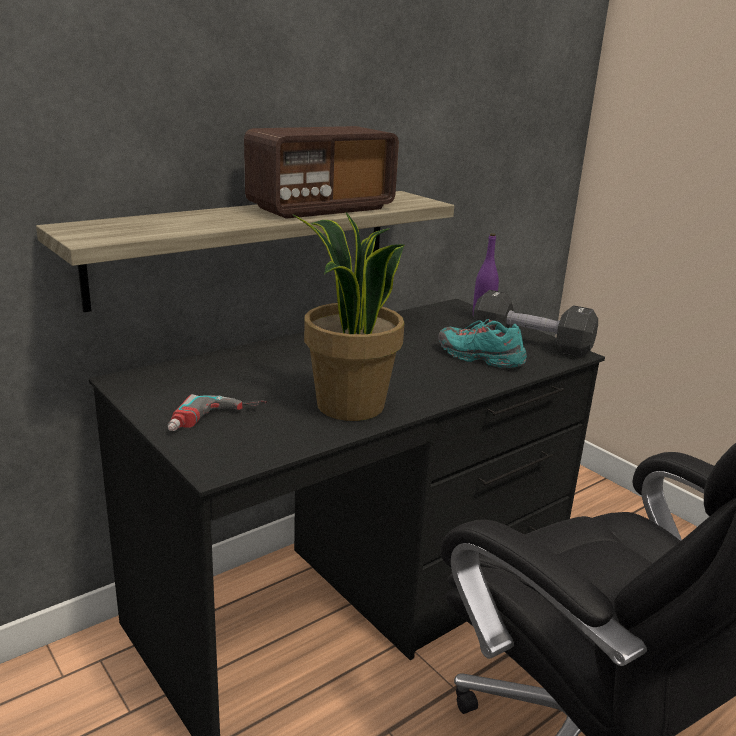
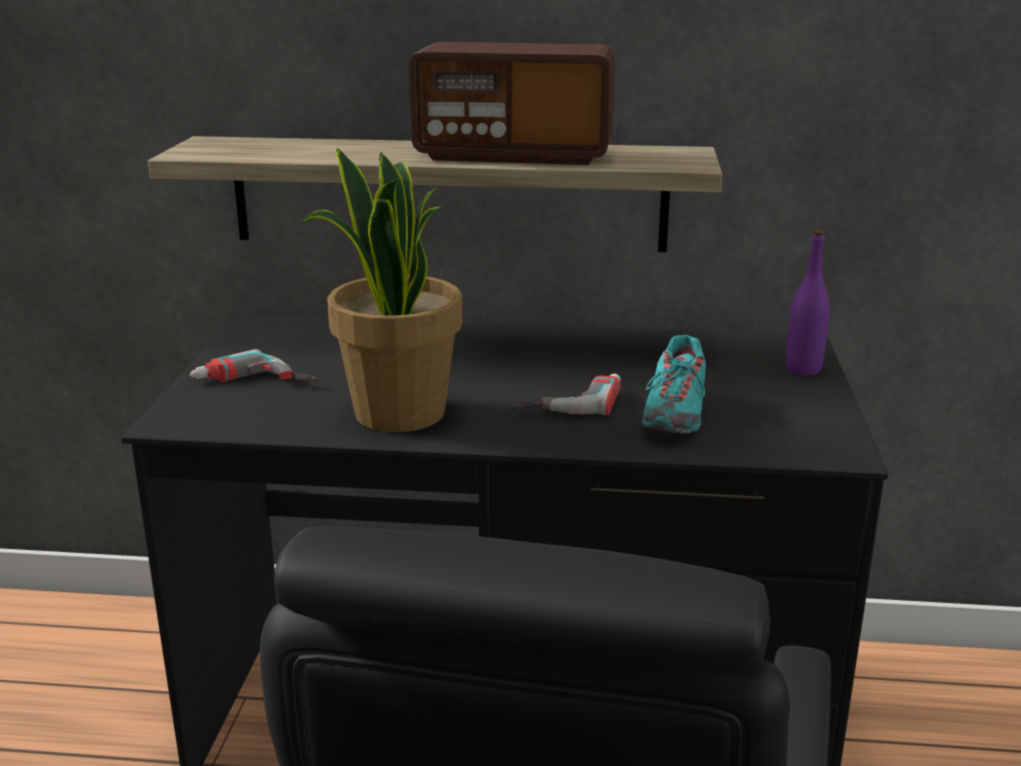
camera: 45 degrees right, 0 degrees up
(419, 367) = (568, 401): none -> power drill
(479, 358) = (675, 414): turquoise shoe -> turquoise shoe turned 150 degrees counterclockwise
(531, 343) = (802, 419): black dumbbell -> none

